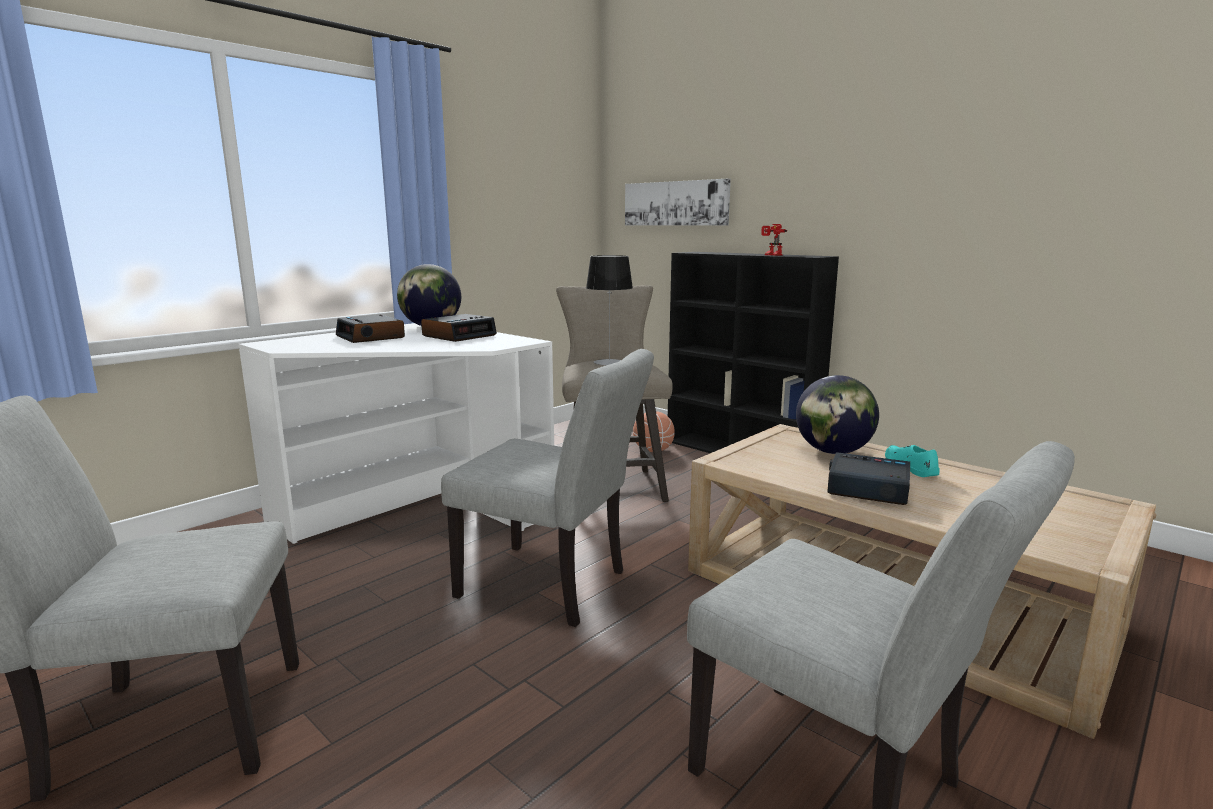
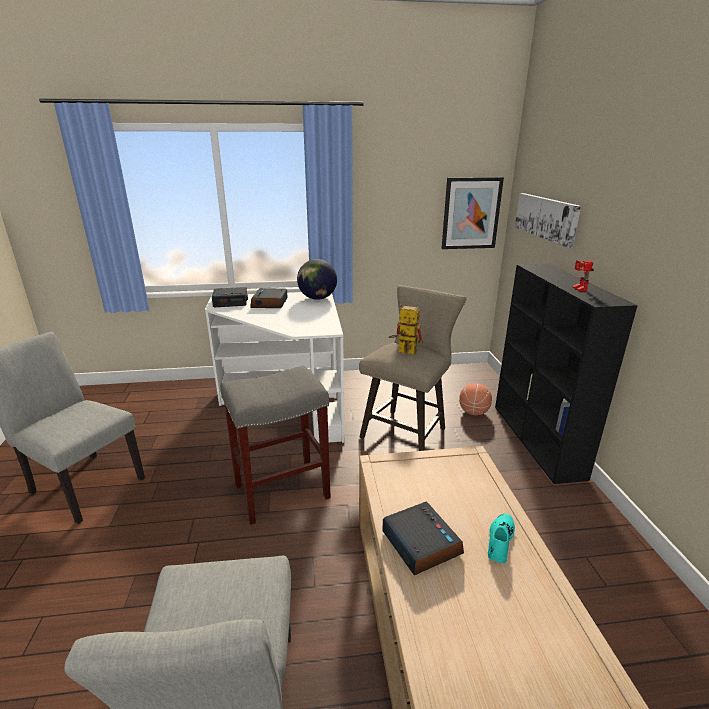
camera: 40 degrees right, 10 degrees up
(459, 335) = (310, 313): alarm clock -> alarm clock (231, 301)
(554, 586) = (281, 492): grey chair -> grey stool
(568, 212) = (471, 213): none -> picture
(609, 362) = (403, 351): table lamp -> toy robot
(833, 452) = (469, 493): globe -> none

